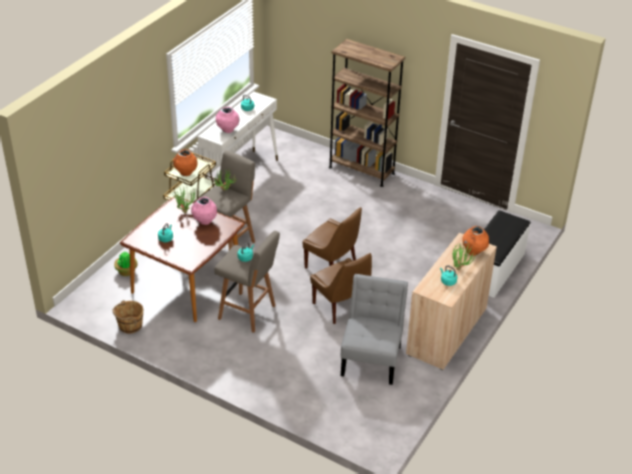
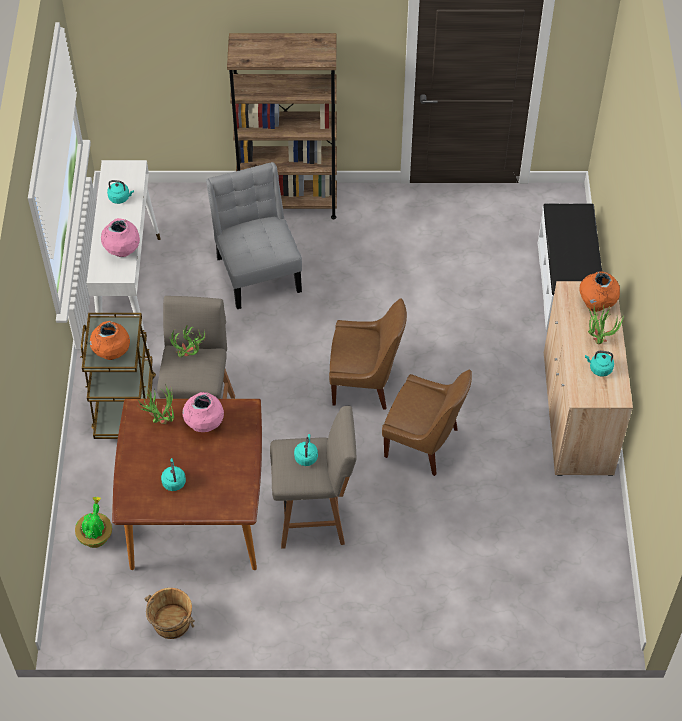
camera: 30 degrees left, 15 degrees up
(372, 358) = (518, 503): grey chair -> grey chair (257, 270)

